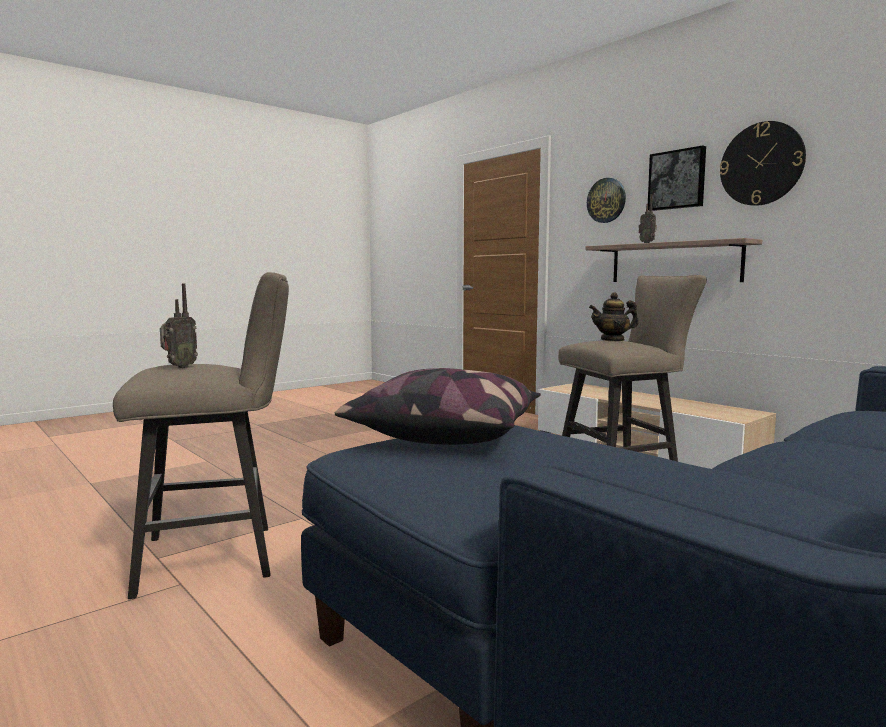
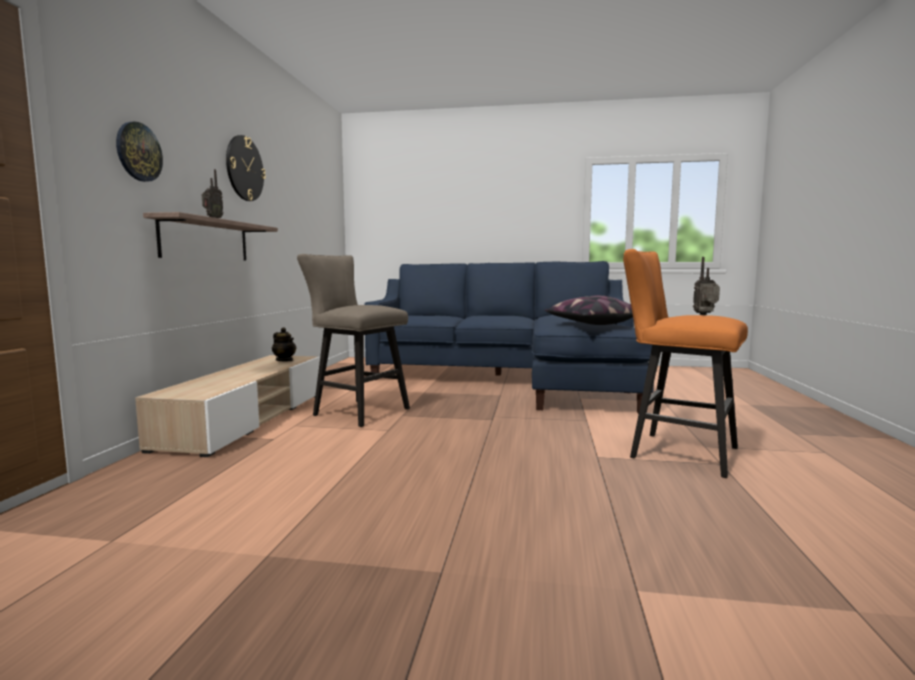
camera: 130 degrees left, 0 degrees up
(219, 556) = (675, 452): beige stool -> orange stool
(612, 340) = (356, 305): teapot -> teapot (284, 360)
(677, 180) = (200, 157): picture -> none

